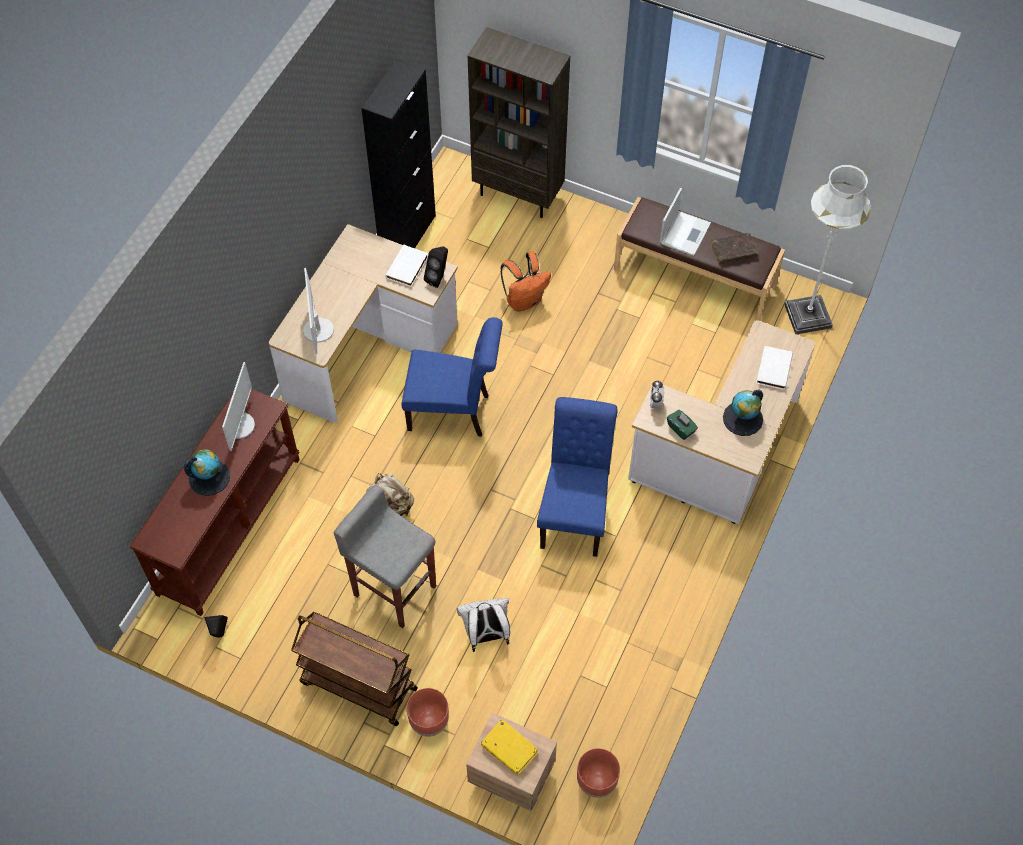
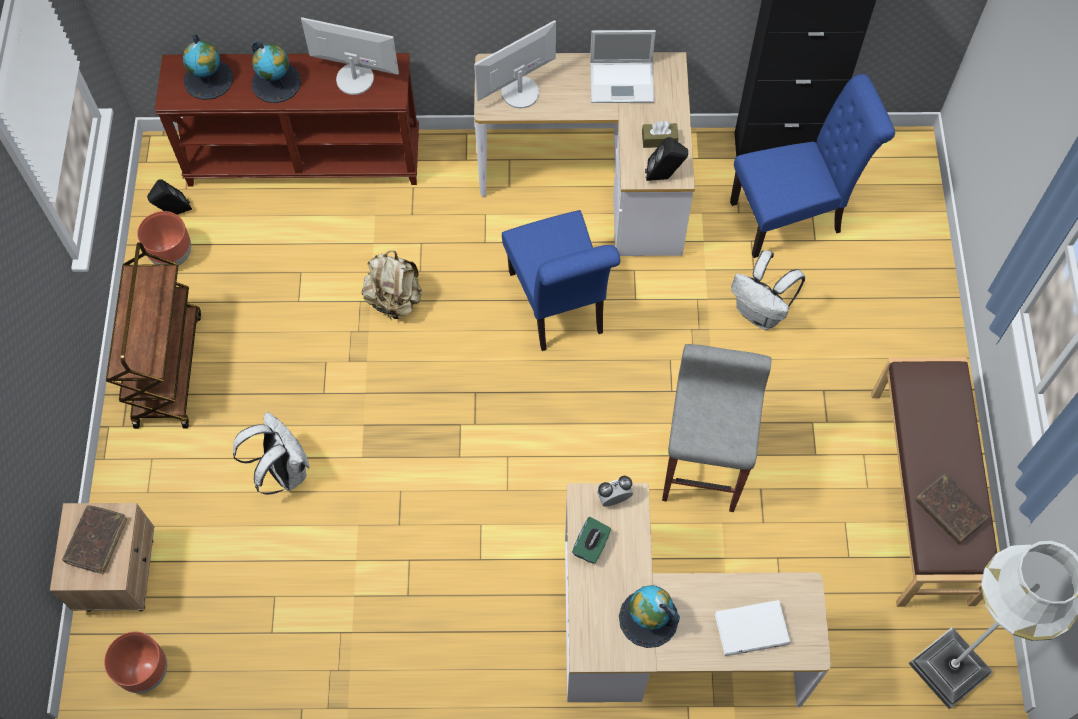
camera: 65 degrees right, 5 degrees up
(175, 521) = (208, 79): none -> globe
(239, 425) = (355, 78): monitor -> monitor turned 150 degrees counterclockwise
(394, 589) = (299, 351): grey stool -> grey stool (704, 468)
(408, 268) = (659, 139): white book -> brown tissue box
(429, 721) = (153, 458): brown planter -> brown planter (172, 255)
(509, 749) = (97, 541): yellow book -> brown book
(519, 194) = (916, 237): brown bookcase -> none
(524, 300) = (760, 313): orange backpack -> white backpack
(575, 512) = (489, 498): blue chair -> blue chair (792, 216)
(685, 232) = (941, 437): laptop -> laptop (623, 82)

